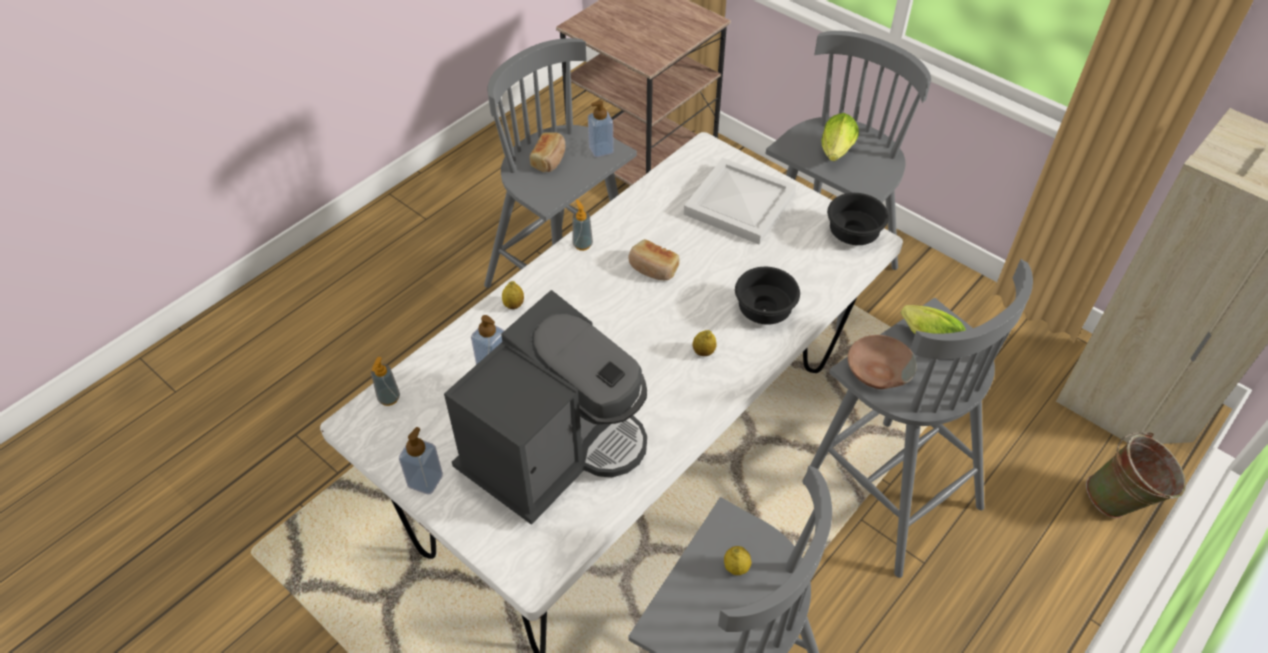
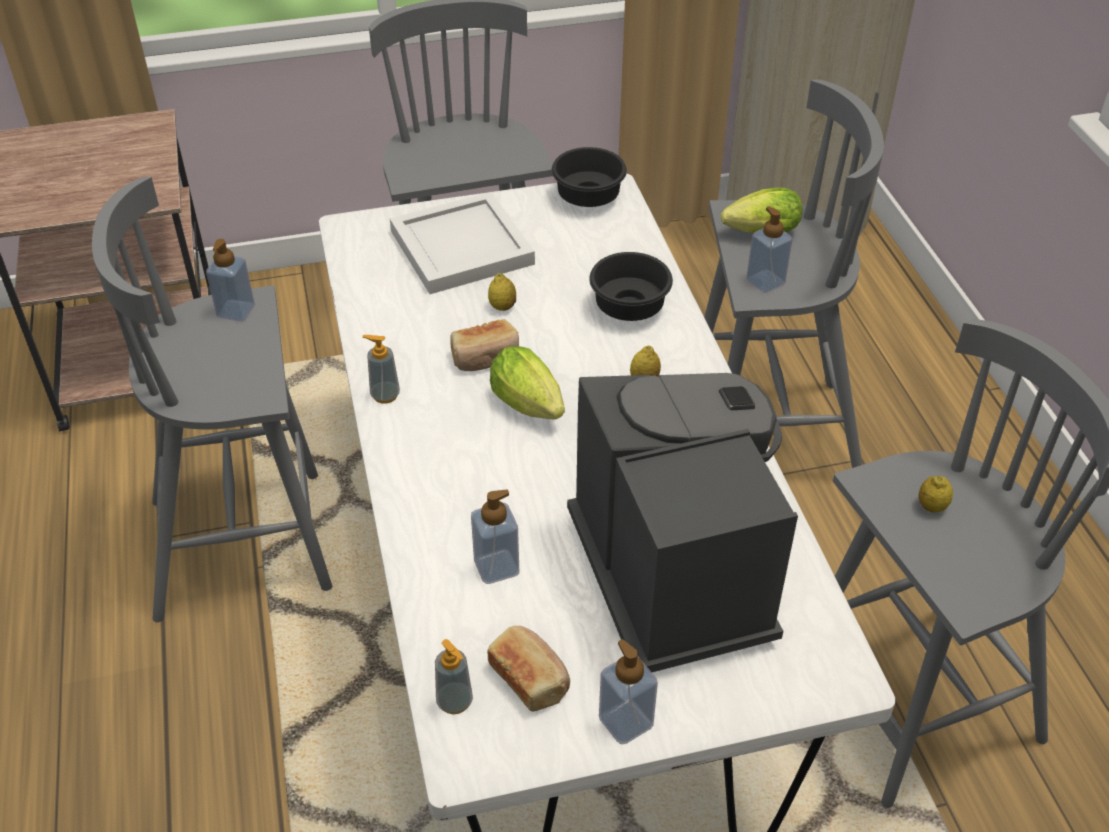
camera: 55 degrees left, 5 degrees down
(514, 305) = (418, 502): lemon -> lemon (502, 307)
(549, 159) = (195, 361): bread -> bread (530, 677)
(835, 153) = (456, 155): lettuce -> lettuce (531, 407)
(877, 370) = (765, 282): brown bowl -> soap dispenser
(1121, 503) = (894, 300): green bucket -> none

